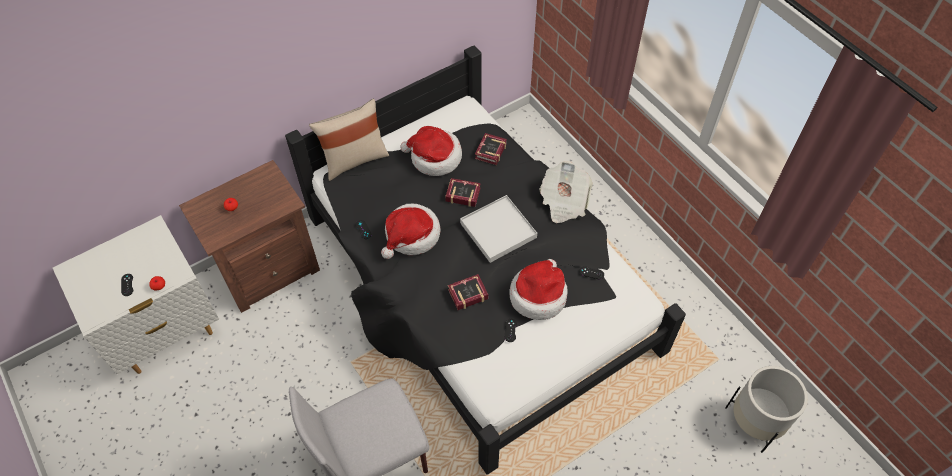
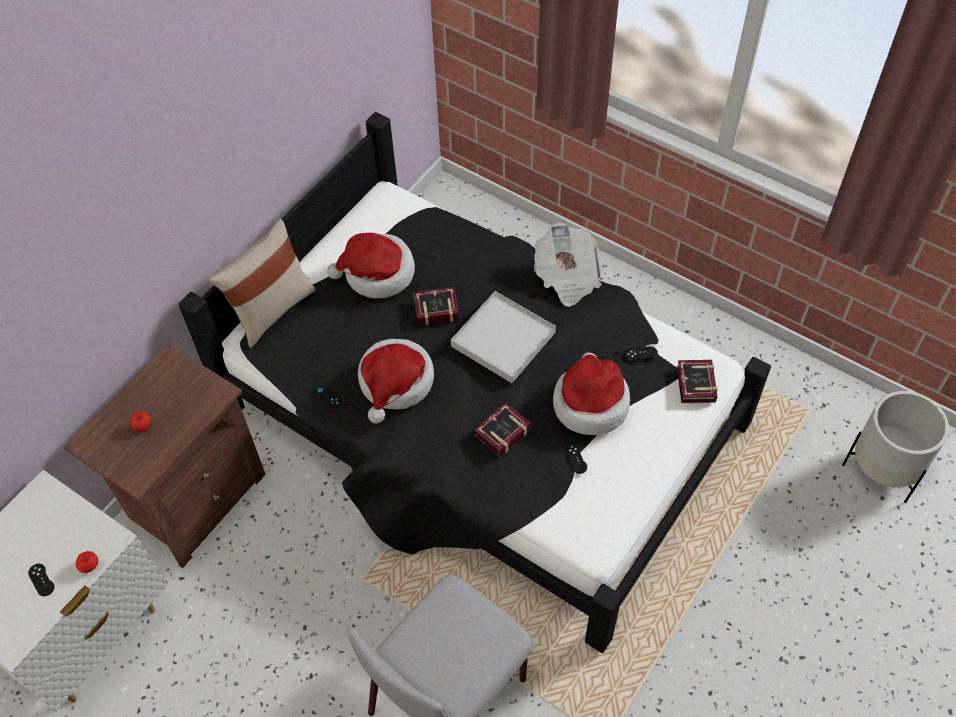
camera: 20 degrees left, 0 degrees up
(489, 152) = (444, 244): book -> book (695, 386)

